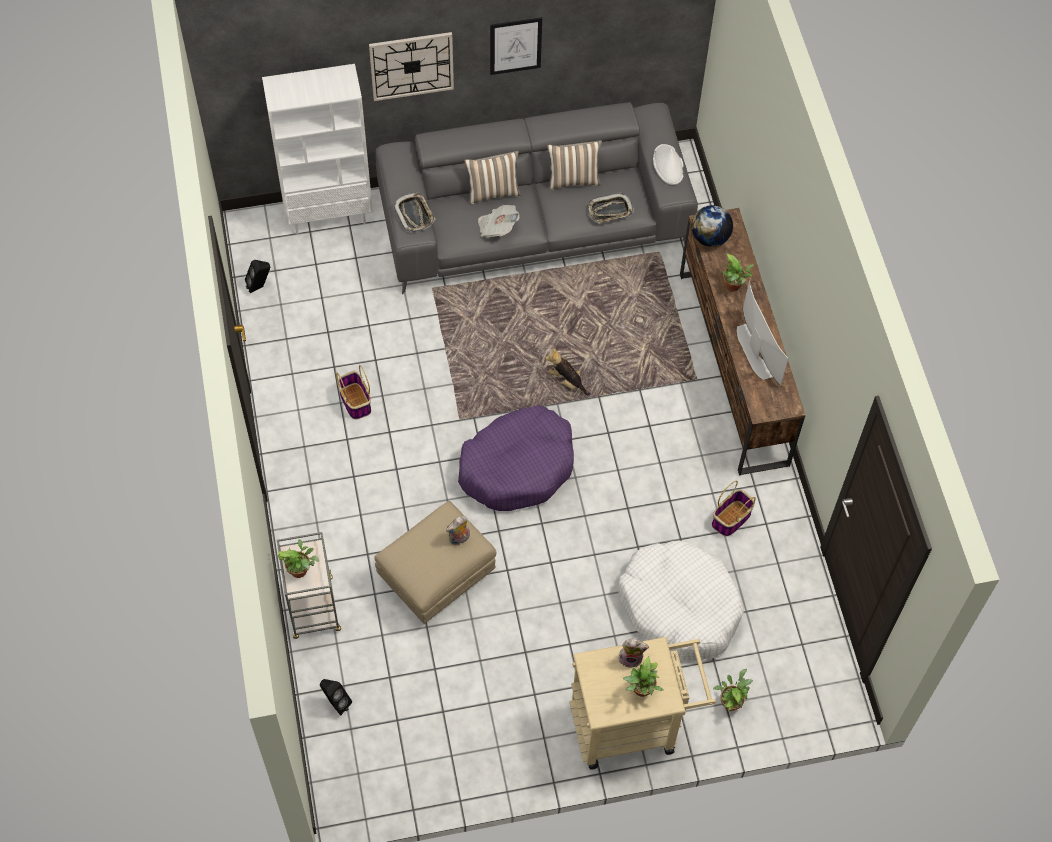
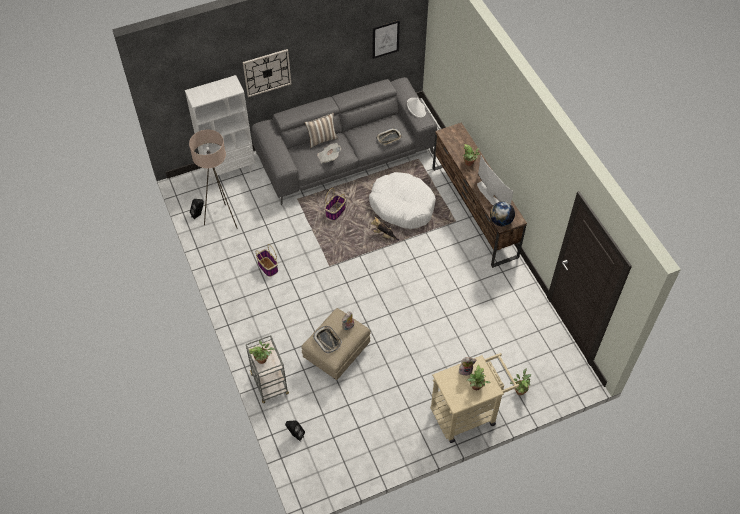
camera: 10 degrees left, 5 degrees down
(297, 302) = (222, 219): none -> beige floor lamp
(414, 214) = (282, 156): tray -> tray (327, 340)
(515, 45) = (323, 53): picture -> picture (385, 39)
(517, 466) = (368, 285): purple dog bed -> none
(573, 180) = (365, 125): pillow -> none
(679, 606) = (478, 344): white dog bed -> white dog bed (402, 206)
(710, 238) = (450, 140): globe -> globe (501, 221)
(731, 519) = (494, 292): basket -> basket (335, 212)

